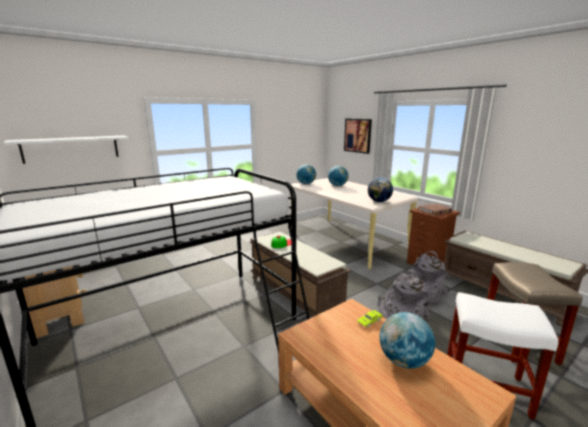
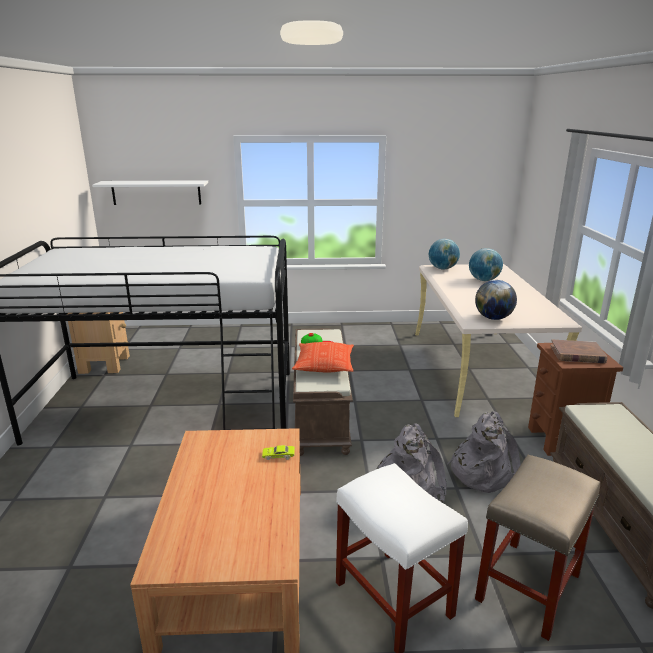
camera: 35 degrees right, 5 degrees up
(308, 255) = (324, 366): none -> orange pillow
(358, 135) = (550, 200): picture -> none
(403, 360) = (248, 500): globe -> none

